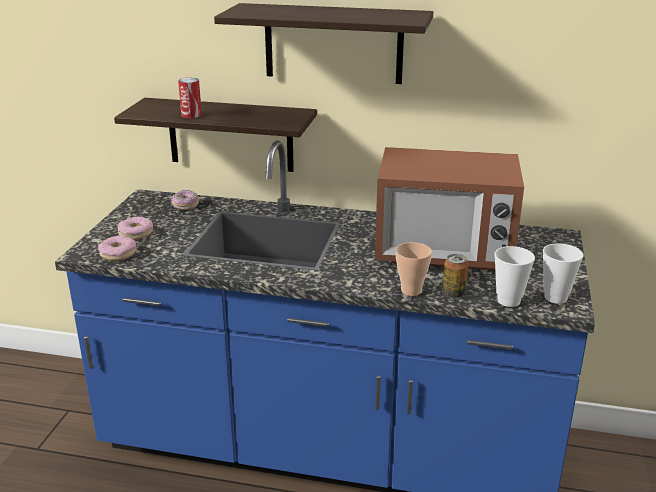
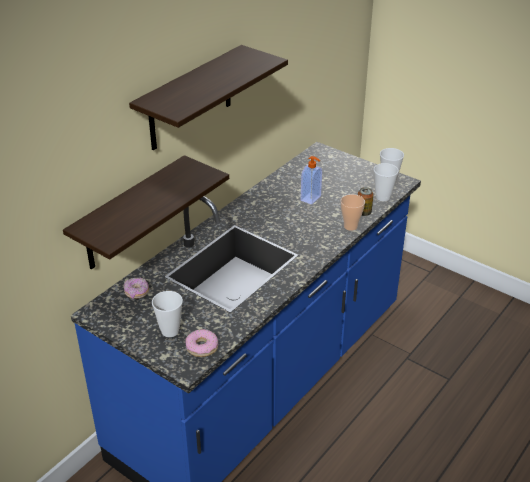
camera: 65 degrees left, 10 degrees up
(135, 233) = (170, 331): donut -> cup
(191, 115) = (144, 213): can -> none
(443, 253) = (311, 198): microwave -> soap dispenser

